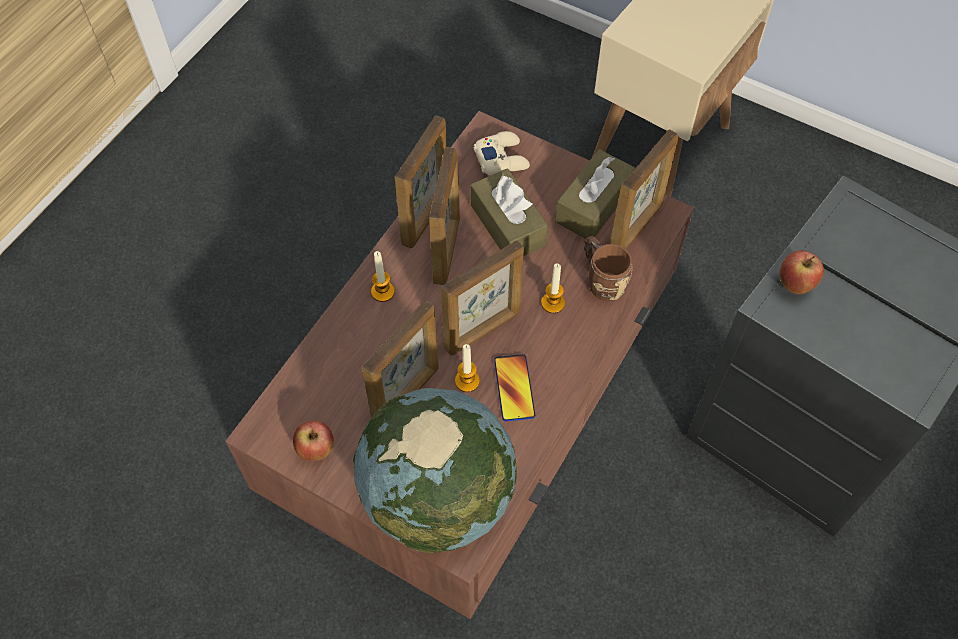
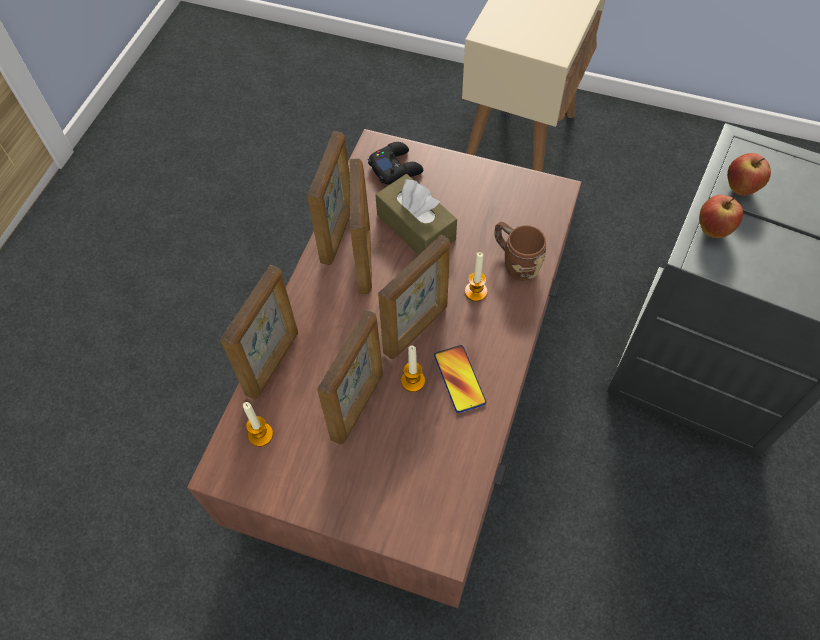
camera: 10 degrees left, 0 degrees up
(316, 450) = (281, 478): apple -> apple (740, 188)
(382, 292) = (312, 310): candle -> candle (260, 434)
(438, 498) = (412, 501): globe -> none
(502, 158) = (396, 167): beige game controller -> black game controller
(593, 205) = (490, 195): brown tissue box -> none
(636, 228) = (534, 209): picture frame -> picture frame (273, 363)

